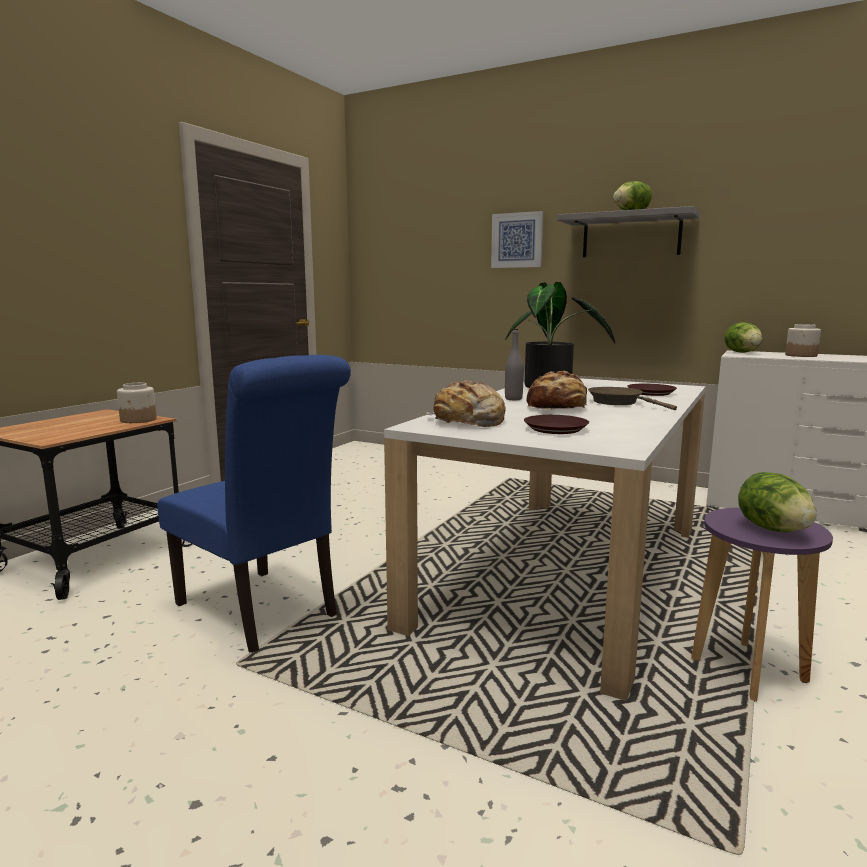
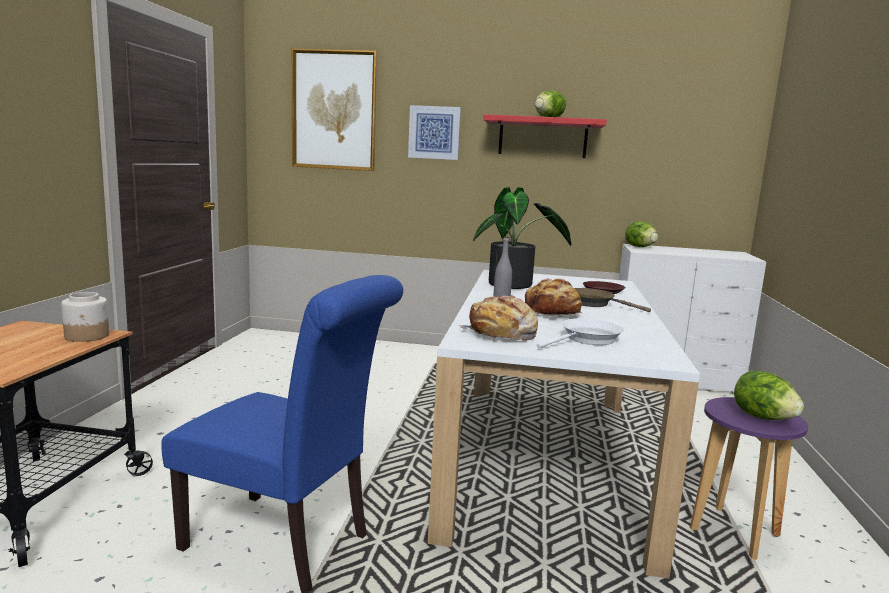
camera: 20 degrees left, 0 degrees up
(423, 227) = (334, 110): none -> picture
(556, 429) = (587, 339): brown plate -> white frying pan
(631, 236) = (542, 138): grey shelf -> red shelf
(801, 355) = (686, 251): jar -> none

